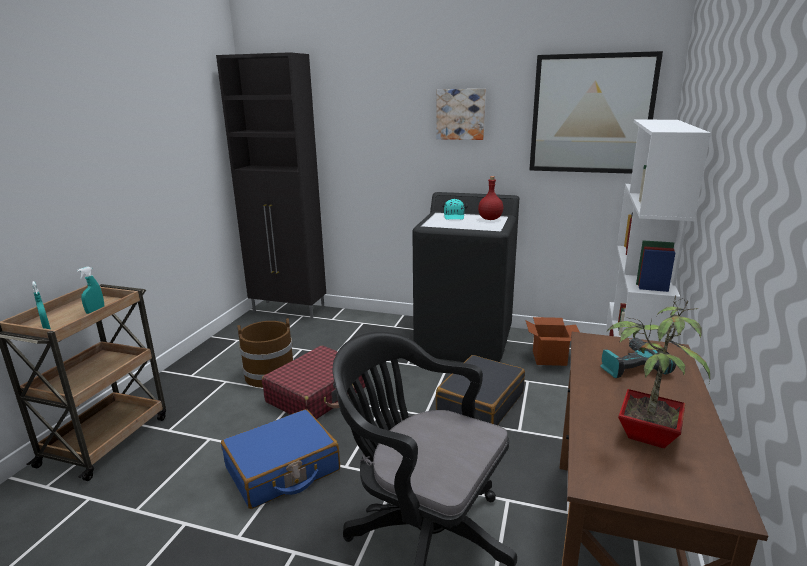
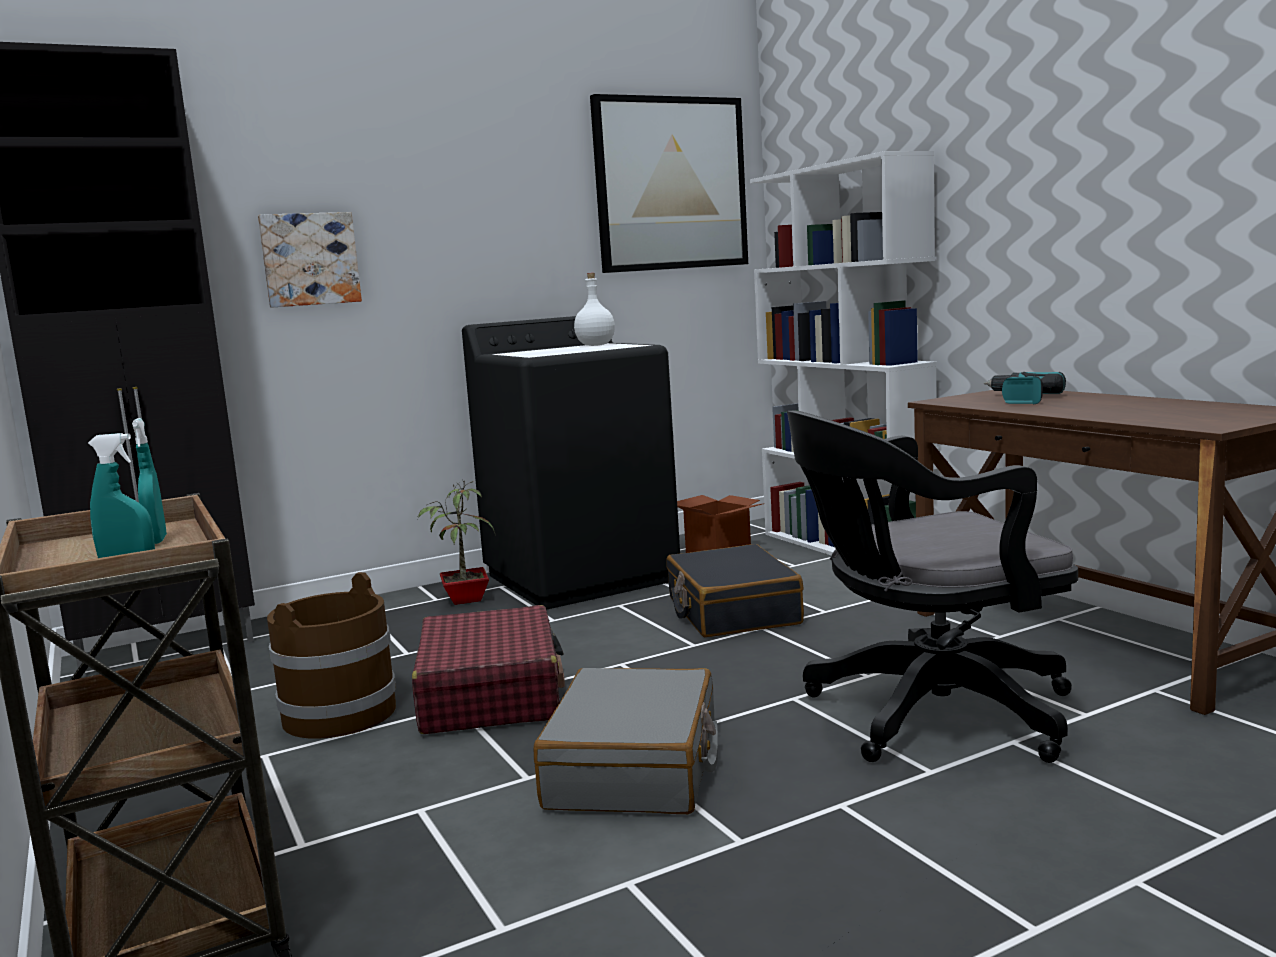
camera: 45 degrees left, 10 degrees down
(282, 469) = (635, 767): blue suitcase -> grey suitcase
(454, 216) = (538, 351): turquoise cap -> none
(461, 114) = (486, 187): picture -> picture (309, 259)
(490, 219) = (596, 345): red bottle -> white bottle
(644, 434) = (1151, 410): potted plant -> potted plant (463, 600)

